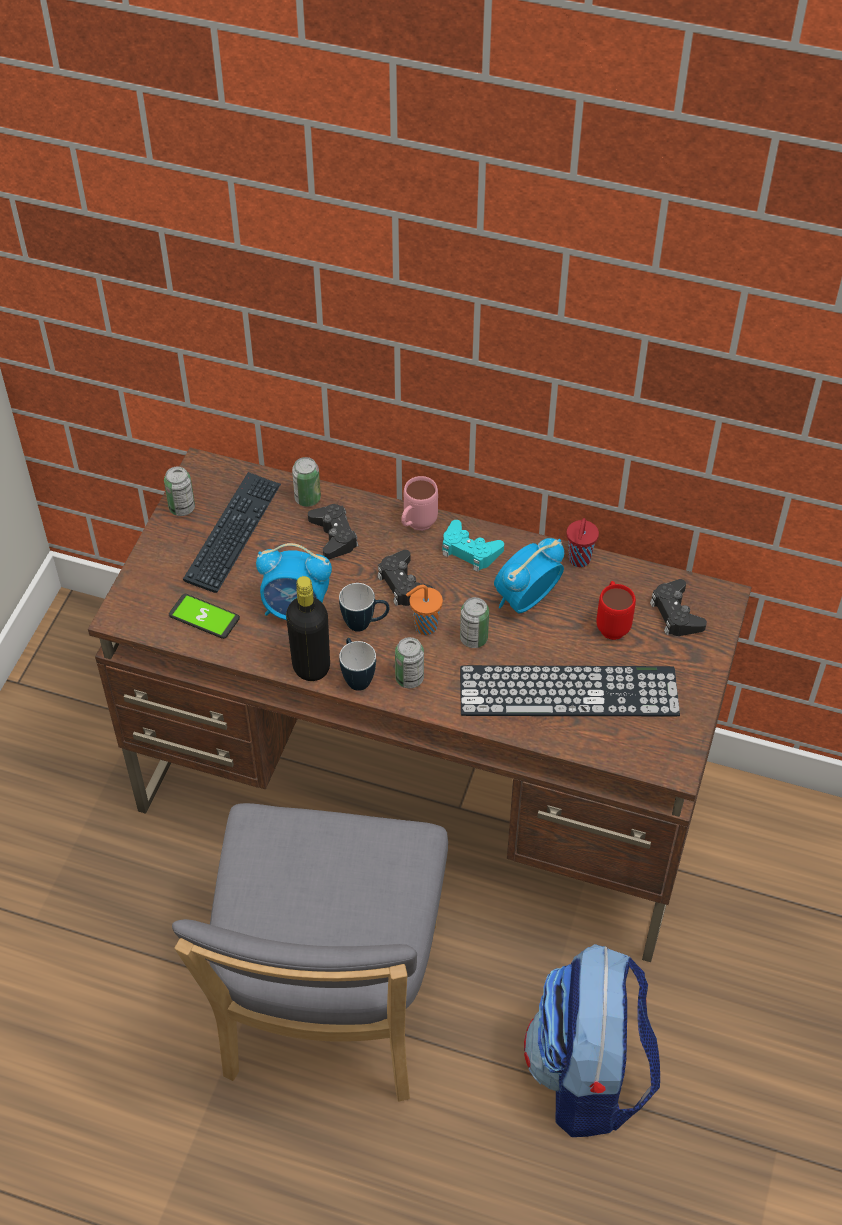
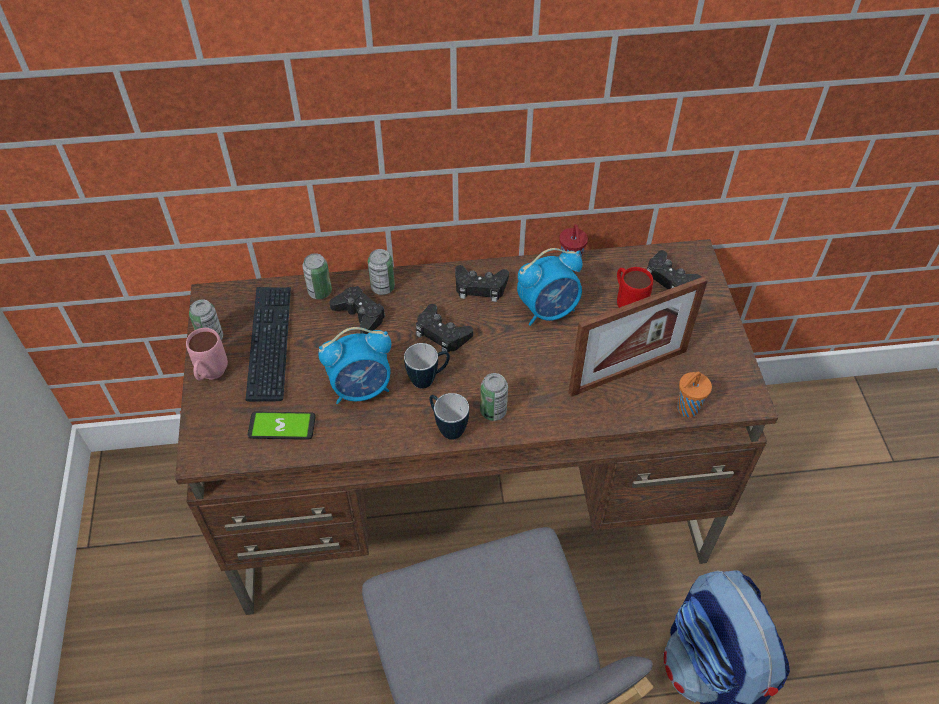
camera: 25 degrees left, 0 degrees up
(311, 666) = (402, 433): black bottle -> none
(416, 526) = (425, 283): pink mug -> pink mug (210, 376)
(424, 626) = (479, 362): orange cup -> orange cup (686, 409)
(470, 551) = (480, 287): turquoise game controller -> black game controller
(473, 638) = (526, 357): can -> can (382, 287)
(525, 600) = (548, 310): alarm clock -> alarm clock turned 135 degrees counterclockwise
(568, 691) = (628, 371): keyboard -> picture frame

